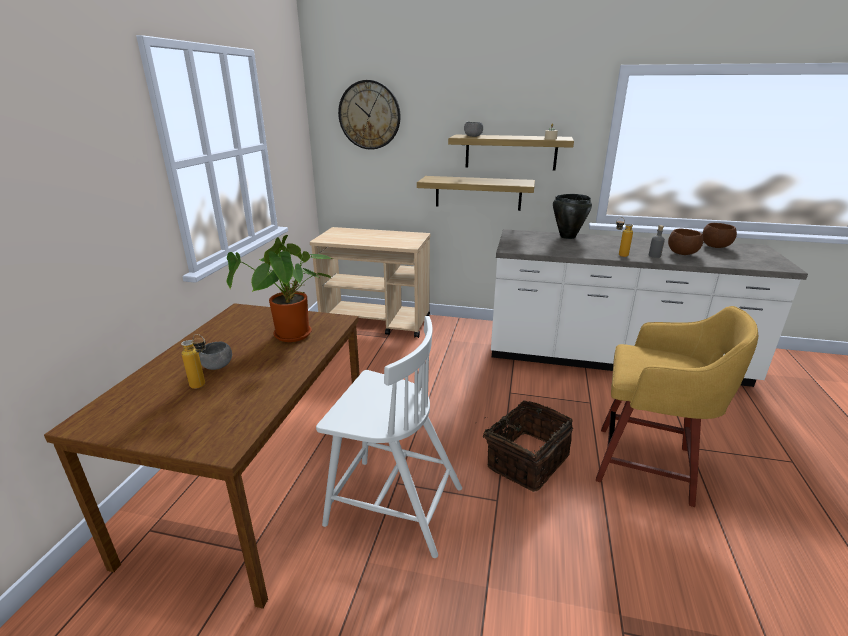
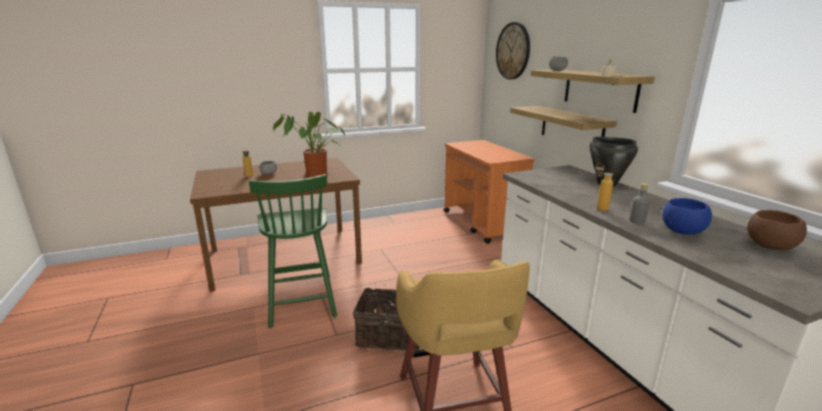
camera: 55 degrees right, 5 degrees down
(376, 322) = (482, 223): beige cart -> orange cart
(392, 505) = (301, 298): white chair -> green chair
(682, 254) = (681, 232): brown bowl -> blue bowl

